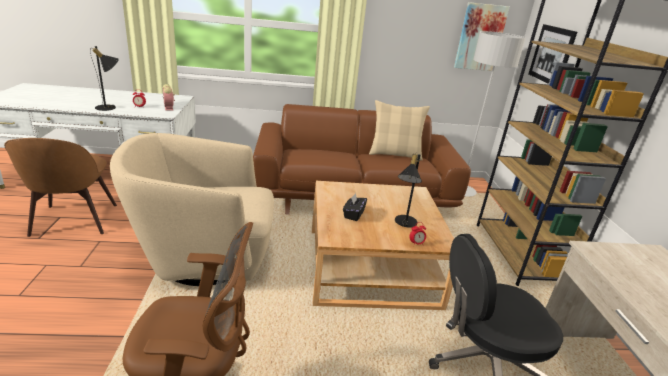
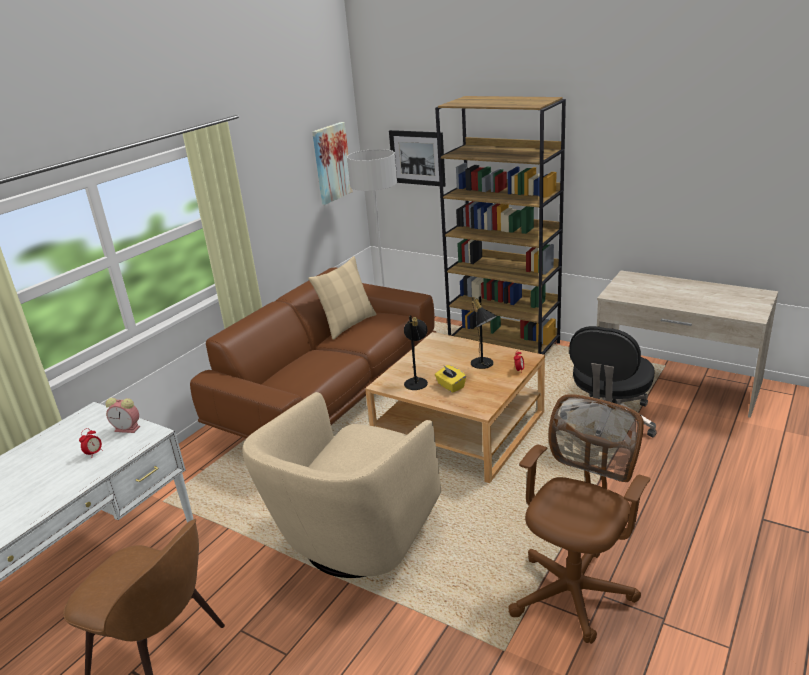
camera: 50 degrees left, 0 degrees up
(109, 107) = (67, 481): black table lamp -> black table lamp (417, 381)
(353, 214) = (450, 386): black tissue box -> yellow tissue box

